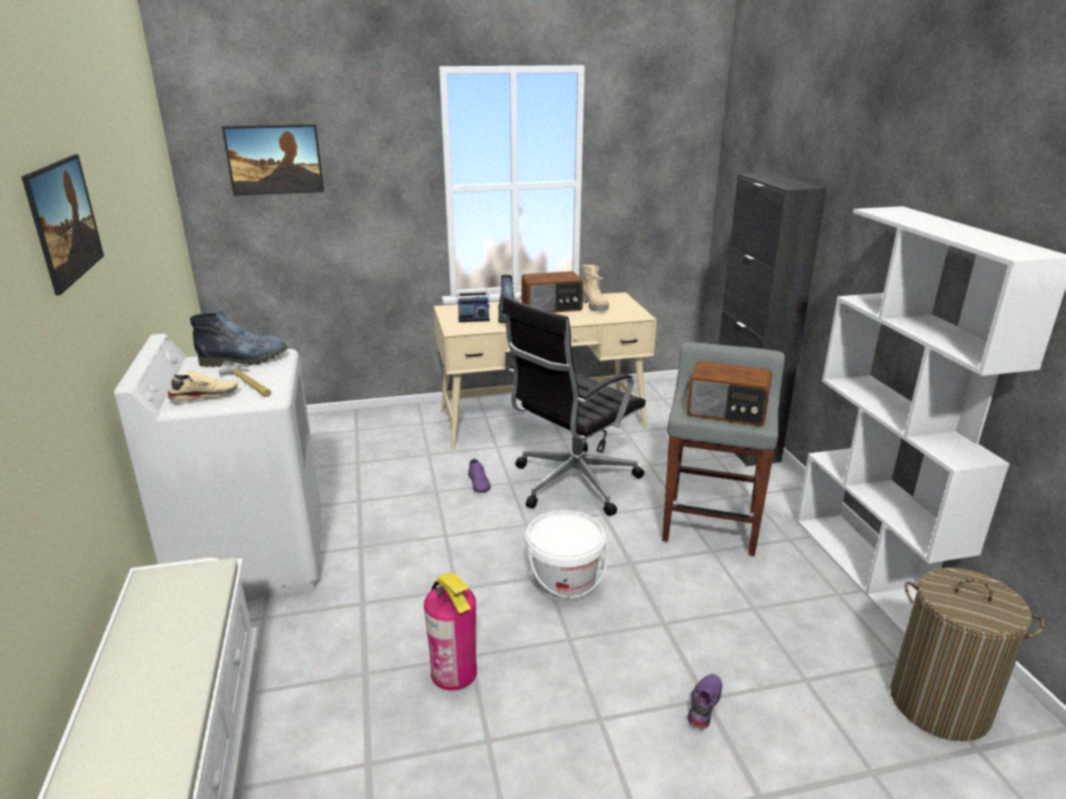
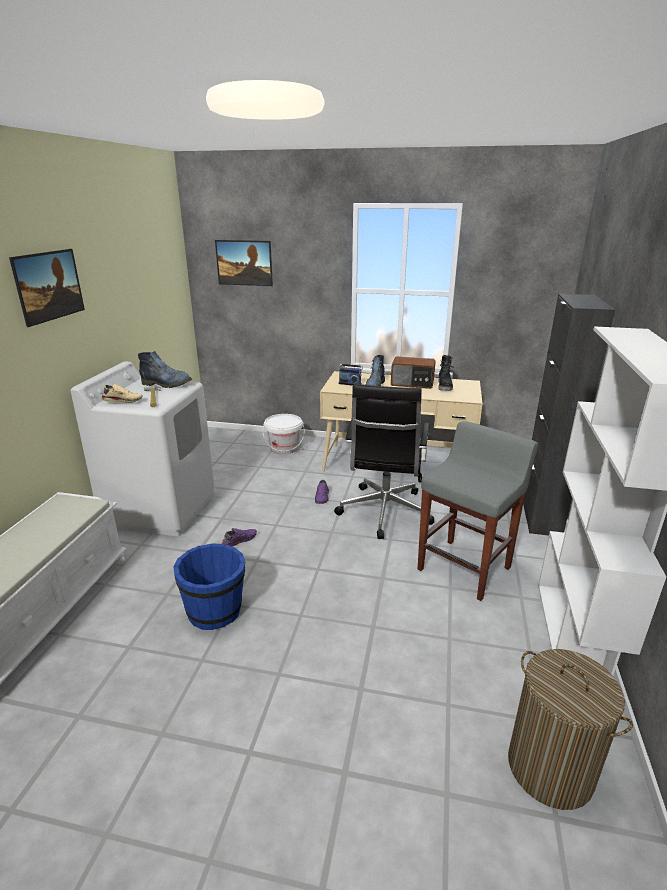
camera: 25 degrees right, 0 degrees up
(454, 672) = (215, 611): fire extinguisher -> blue bucket
(564, 582) = (326, 577): white bucket -> white bucket (284, 447)
(572, 483) = (384, 513): black office chair -> black office chair turned 60 degrees counterclockwise
(594, 306) = (445, 387): beige boot -> black boot
(703, 705) = (355, 692): purple shoe -> purple shoe (239, 540)
(727, 412) = (471, 480): radio -> none

